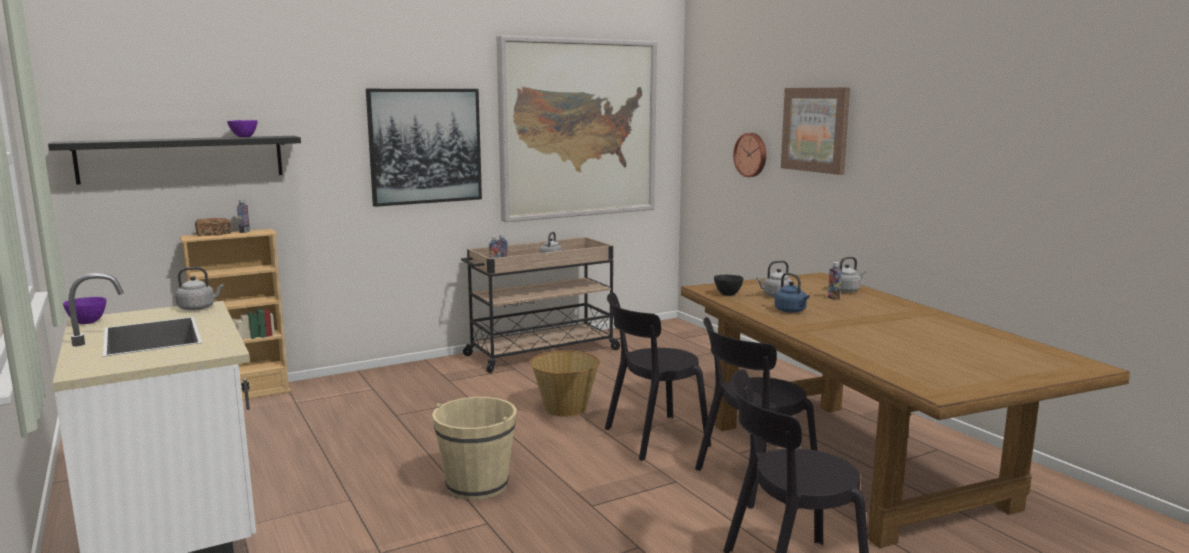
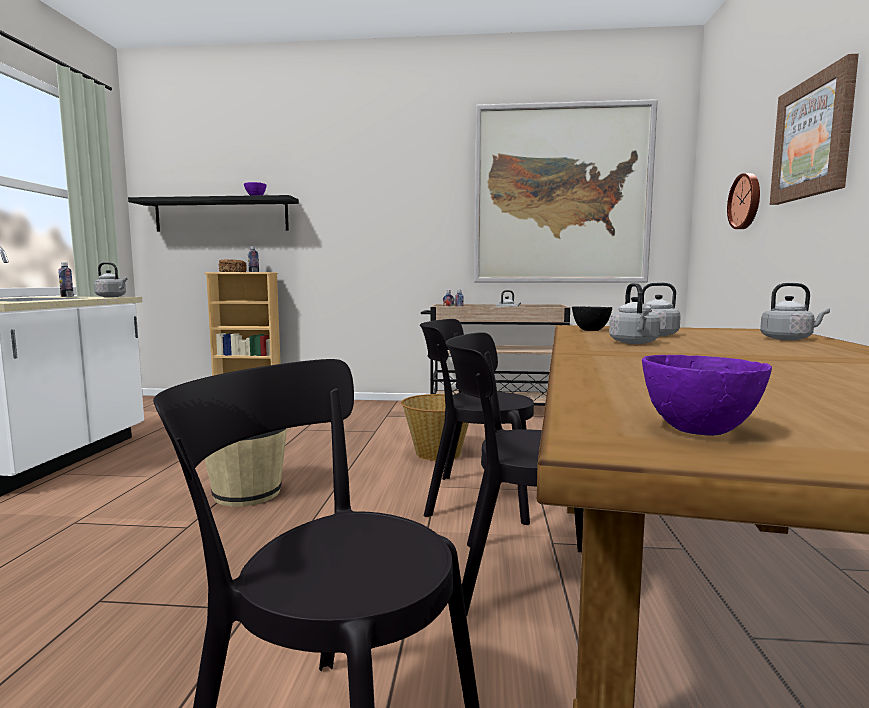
camera: 35 degrees right, 5 degrees down
(86, 322) = (37, 296): purple bowl -> purple bowl (696, 430)
(425, 146) = (405, 210): picture -> none
(791, 311) = (634, 343): blue kettle -> grey kettle
(833, 298) = (743, 341): bottle -> bottle (67, 296)

